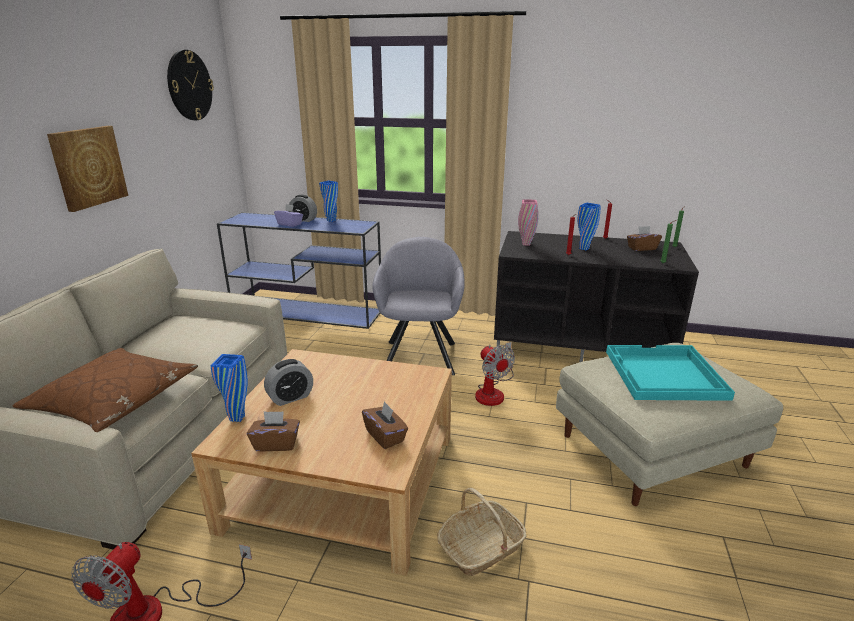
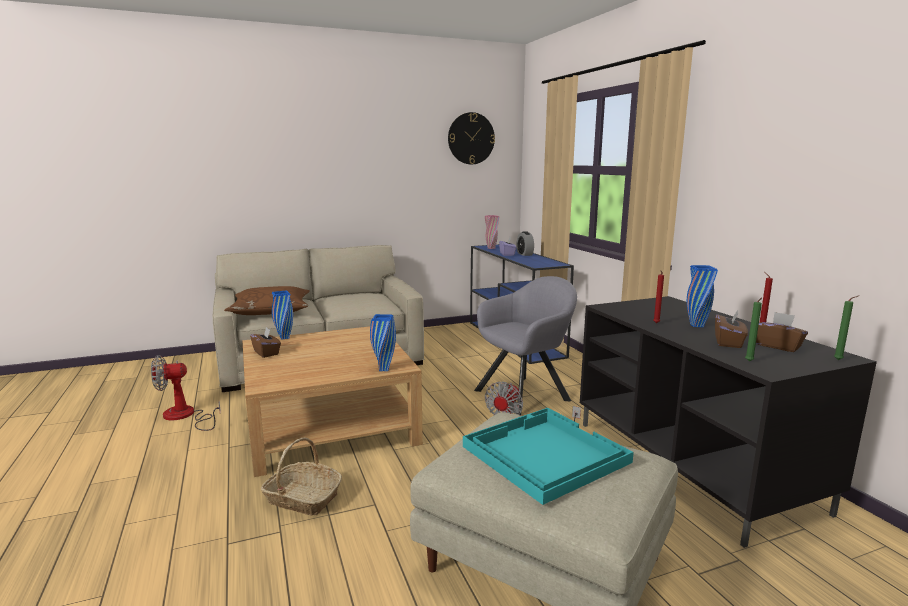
camera: 55 degrees right, 10 degrees down
(88, 167) = (361, 183): picture -> none
(290, 397) = (320, 341): alarm clock -> none
(331, 220) = (541, 258): blue vase -> blue vase (384, 369)
(385, 436) = (301, 374): brown tissue box -> brown tissue box (728, 342)
(526, 244) = (645, 306): pink vase -> pink vase (491, 248)

